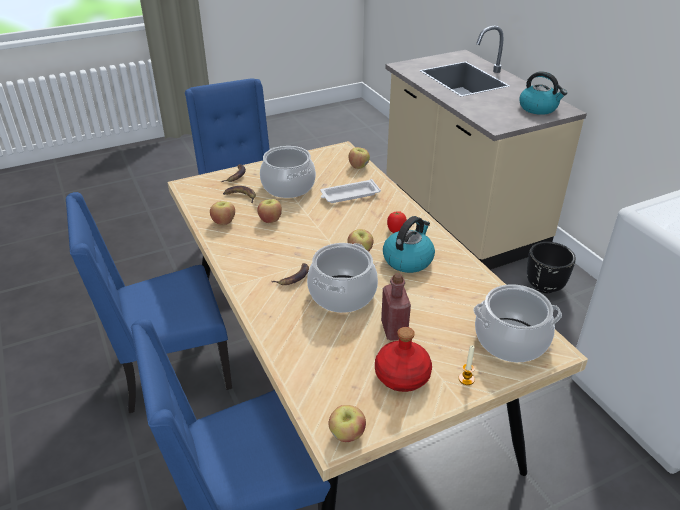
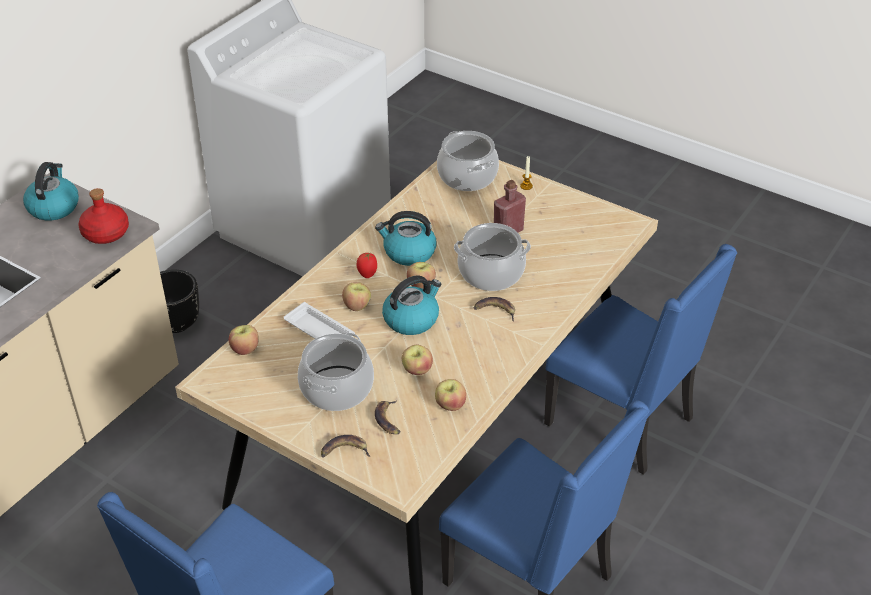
camera: 120 degrees left, 5 degrees up
(324, 234) = (411, 319): none -> kettle
(347, 435) = (624, 220): apple -> apple (357, 306)
(402, 375) = (550, 213): red bottle -> red bottle (105, 233)

